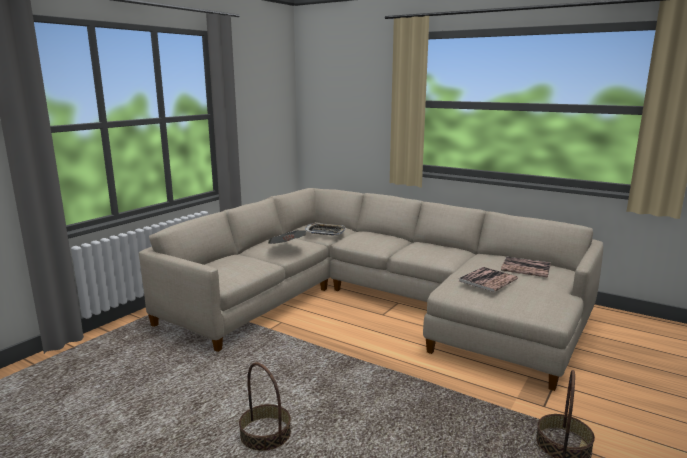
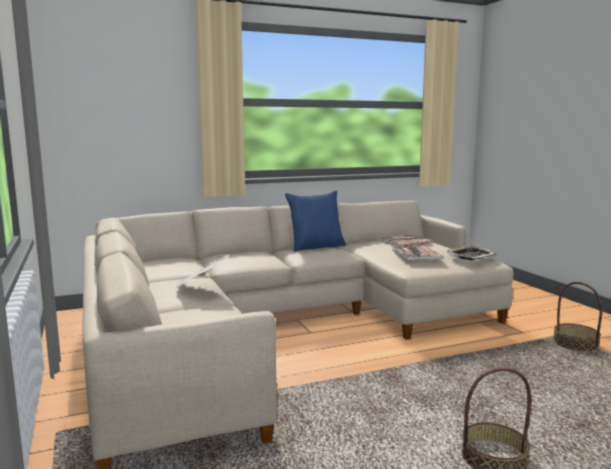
camera: 55 degrees left, 5 degrees down
(325, 232) = (182, 265): tray -> tray (470, 257)
(445, 247) = (316, 247): none -> blue pillow

